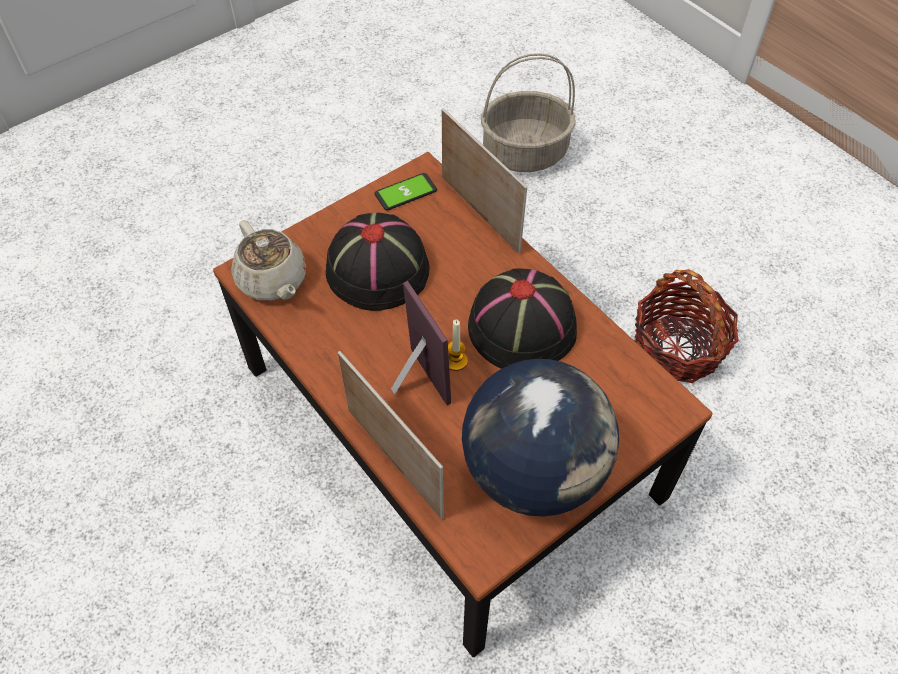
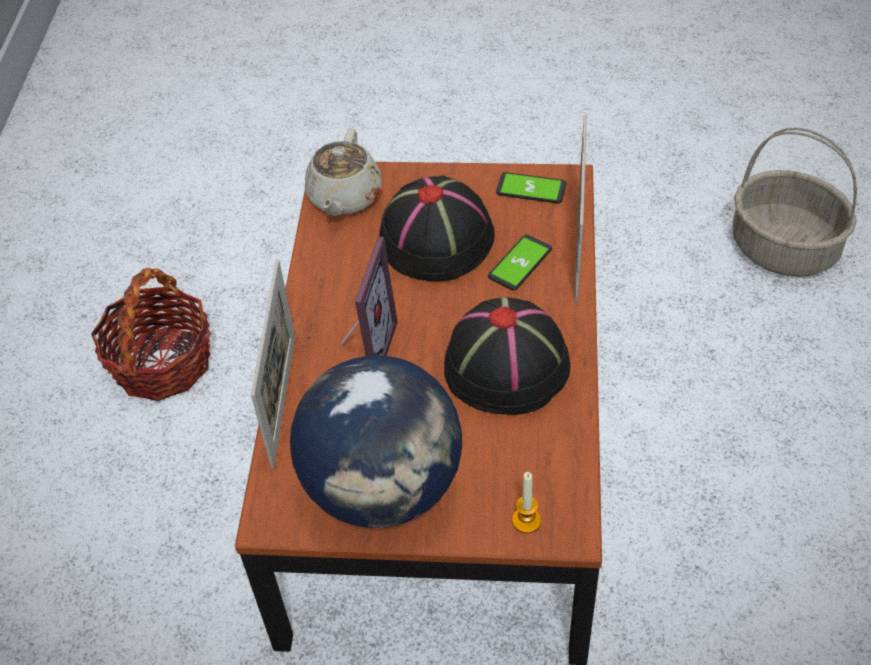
camera: 45 degrees right, 5 degrees down
(454, 250) = (520, 263): none -> phone
(455, 361) = (418, 355): candle -> candle (526, 520)
(677, 348) = (749, 538): basket -> basket (162, 363)

